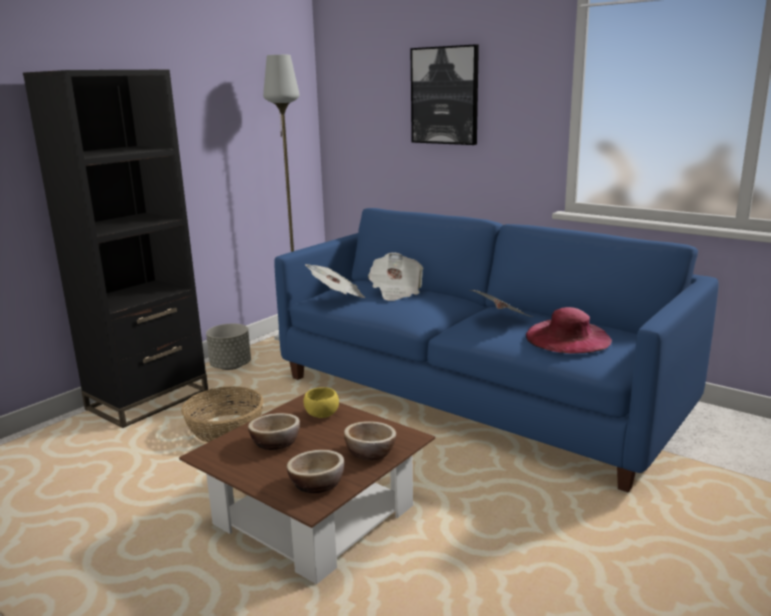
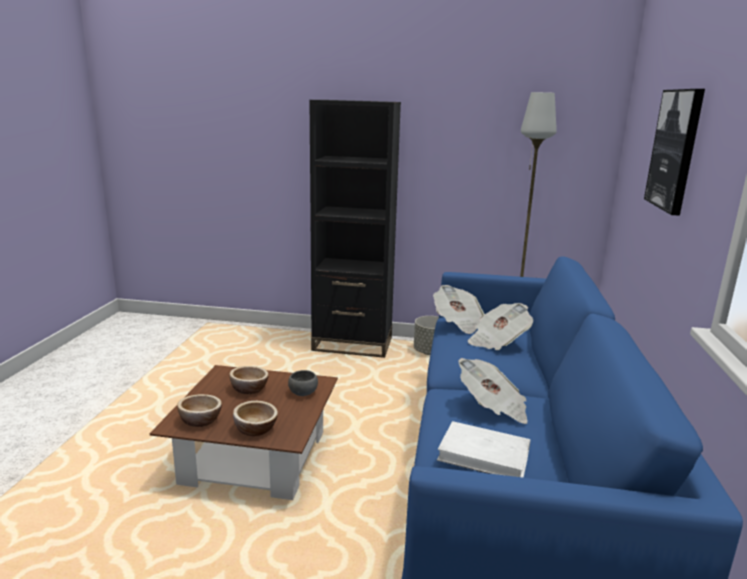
camera: 60 degrees right, 0 degrees up
(225, 429) = (340, 383): basket -> none
(321, 414) = (303, 392): yellow bowl -> grey bowl
(567, 337) = (484, 455): pink hat -> white book

